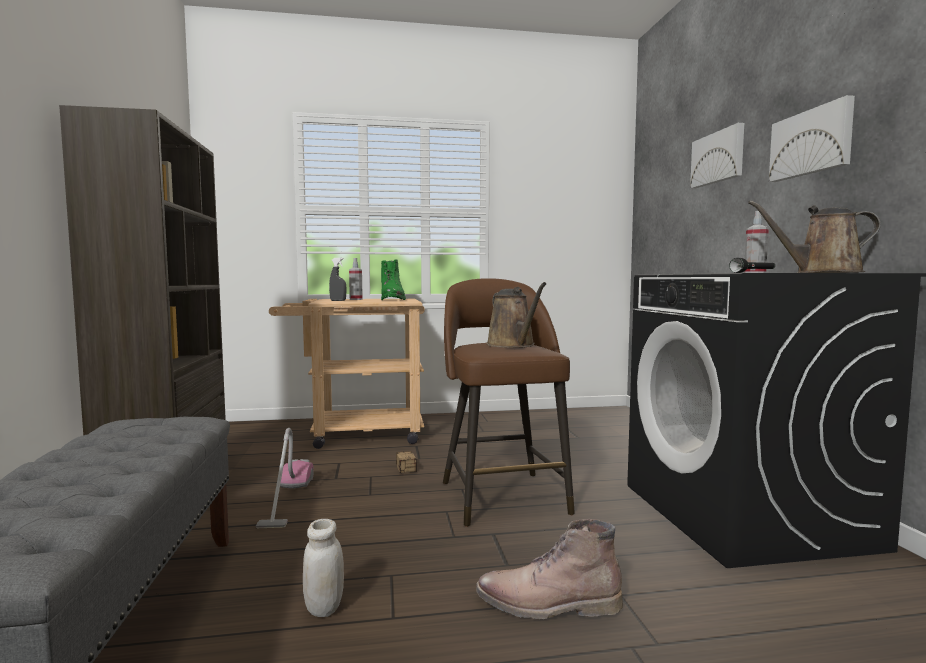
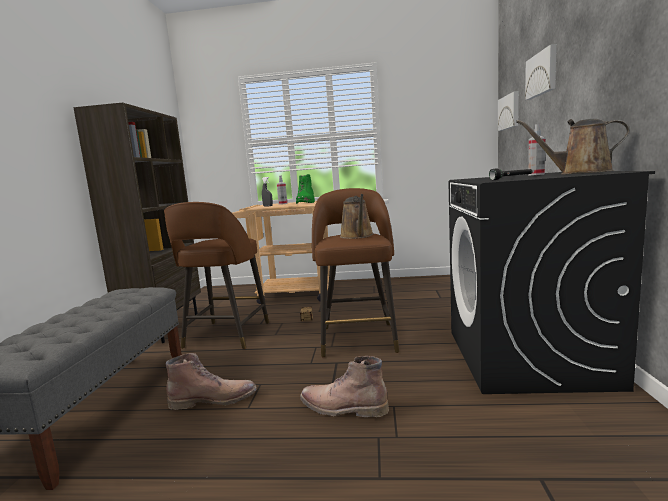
camera: 15 degrees right, 5 degrees up
(287, 499) = (226, 336): vacuum cleaner -> brown stool
(324, 607) = (214, 399): white jar -> brown boot
(811, 142) = (594, 60): picture -> picture (509, 112)

